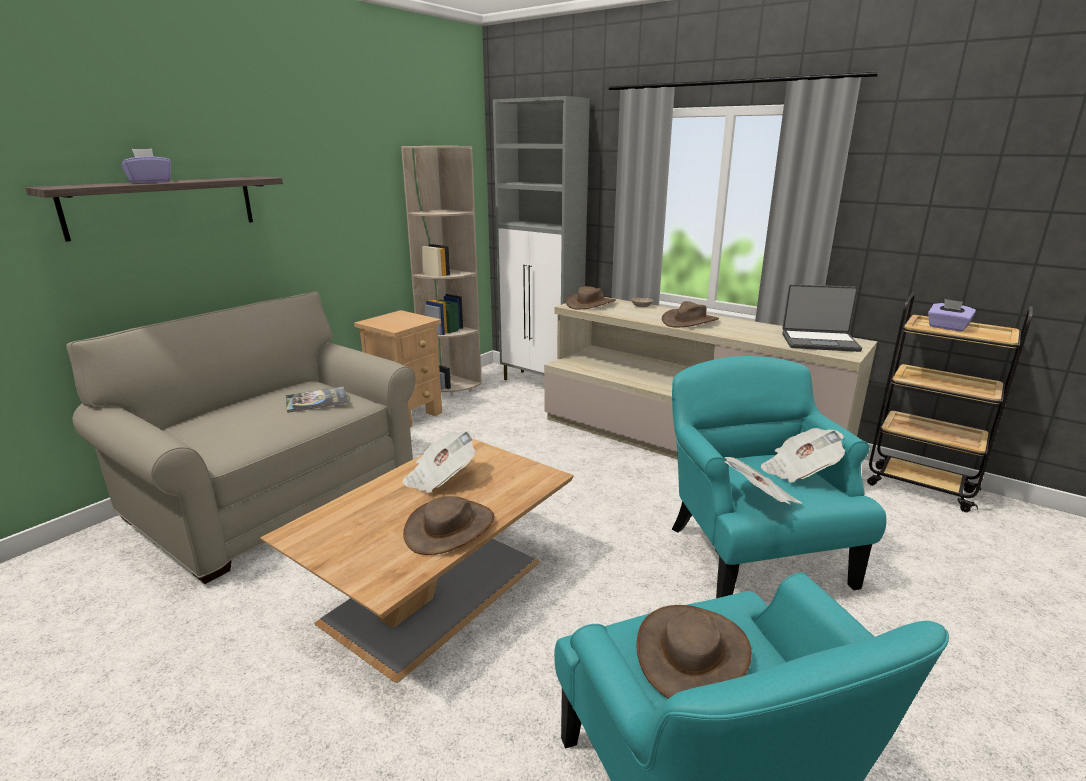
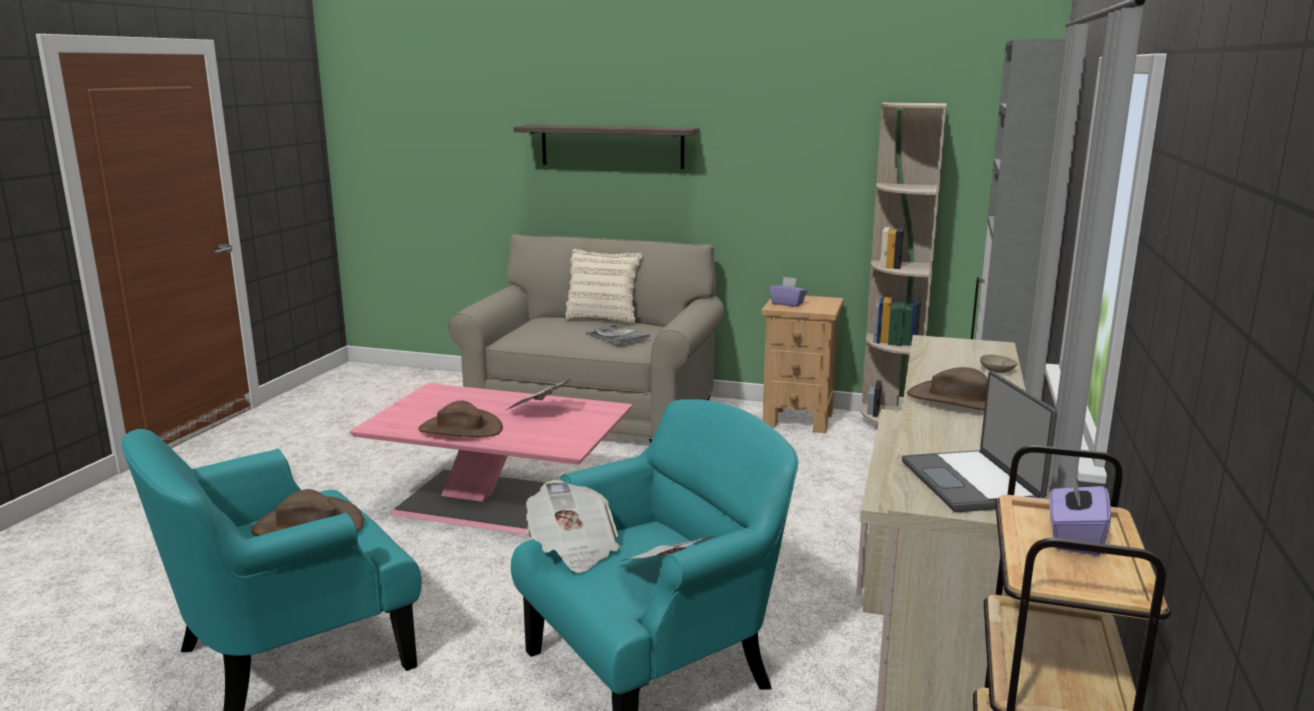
camera: 70 degrees right, 5 degrees down
(150, 182) = (594, 126): purple tissue box -> purple tissue box (787, 303)
(250, 398) = (603, 320): none -> beige pillow
(437, 588) = (502, 503): brown coffee table -> pink coffee table
(591, 304) = (959, 347): brown hat -> none

